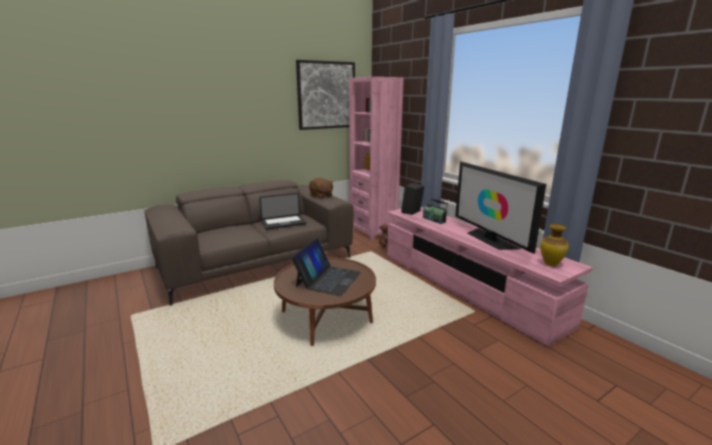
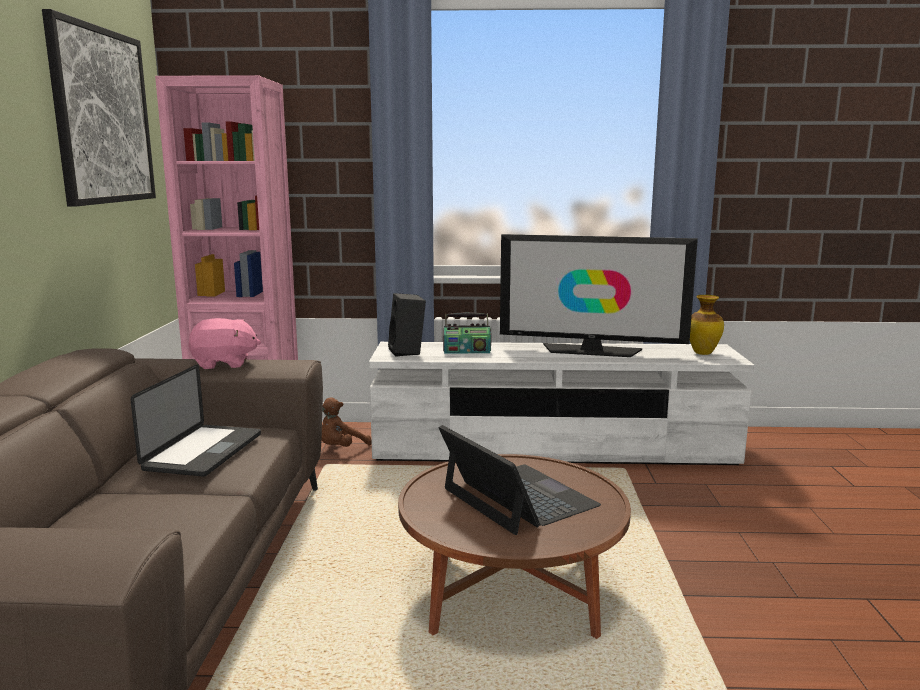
camera: 55 degrees left, 5 degrees down
(321, 196) = (224, 364): brown plush toy -> pink plush toy
(465, 287) = (552, 448): pink tv stand -> white tv stand

